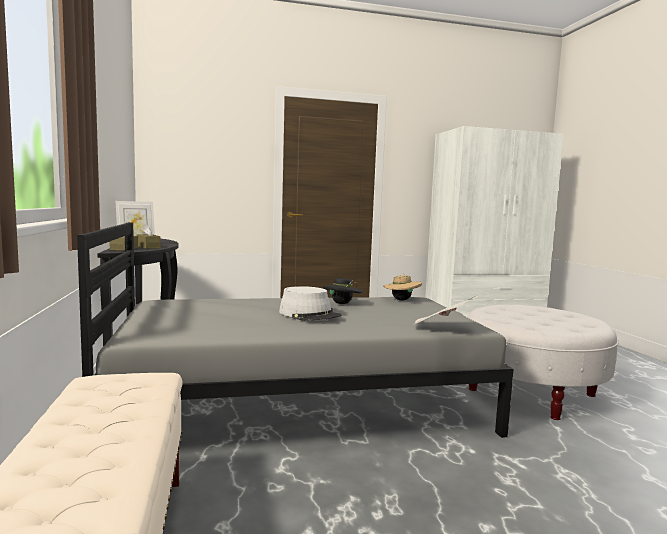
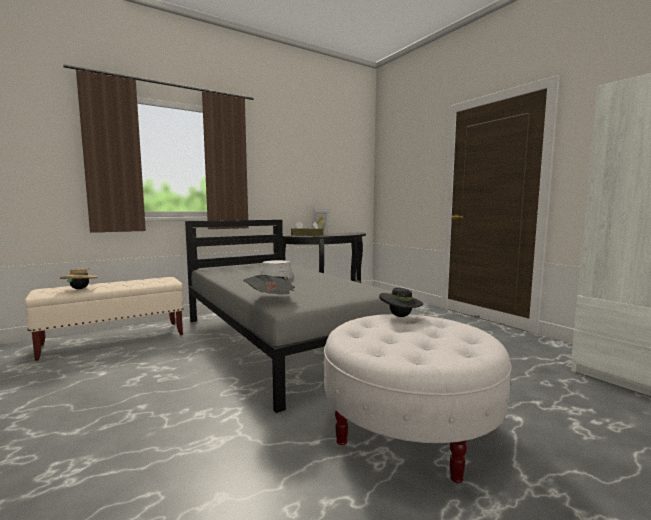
camera: 70 degrees right, 0 degrees up
(342, 304) = (321, 280): black hat -> black hat (400, 316)
(401, 300) = (362, 288): beige hat -> beige hat (80, 289)

